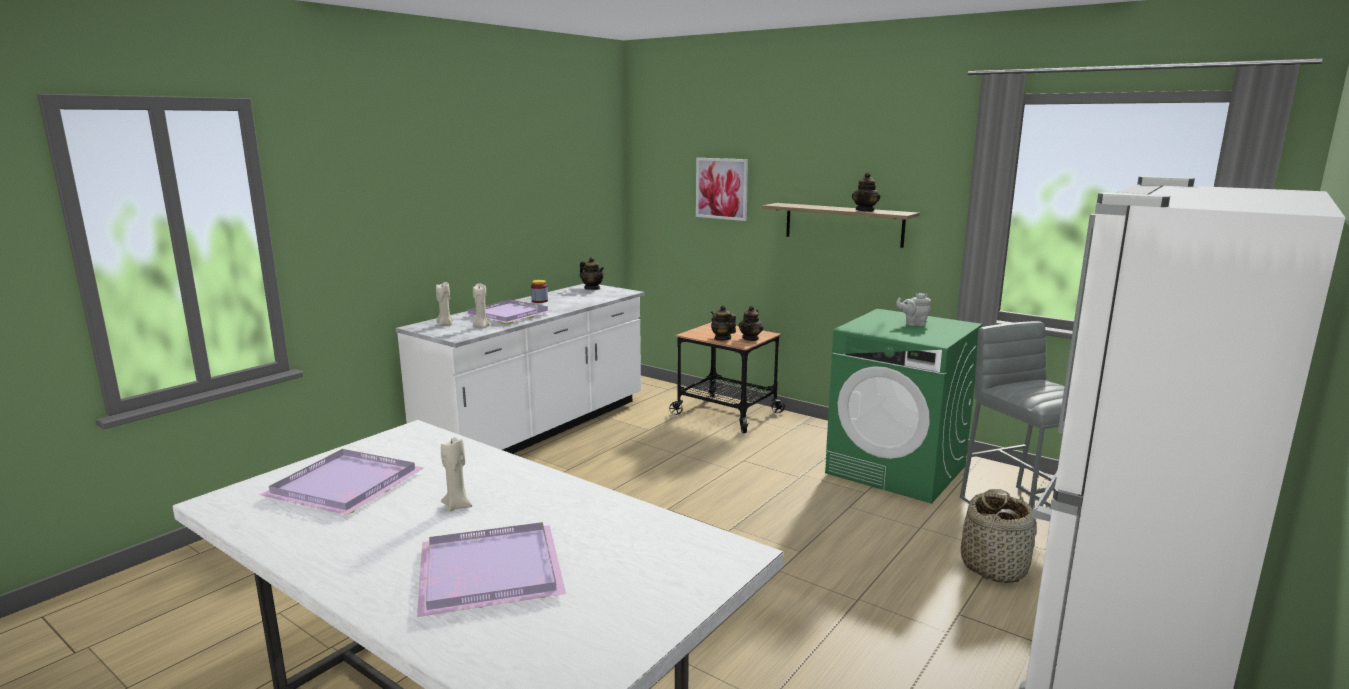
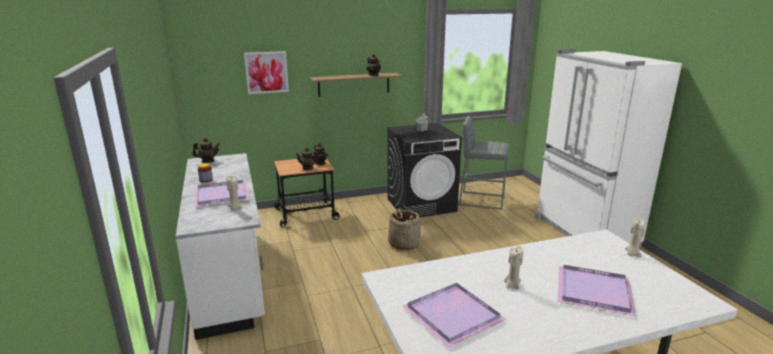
camera: 55 degrees left, 5 degrees up
(445, 324) = (204, 218): beige candle -> beige candle (632, 254)
(897, 470) = (421, 205): green washing machine -> black washing machine
(994, 566) = (513, 222): basket -> basket (403, 244)

